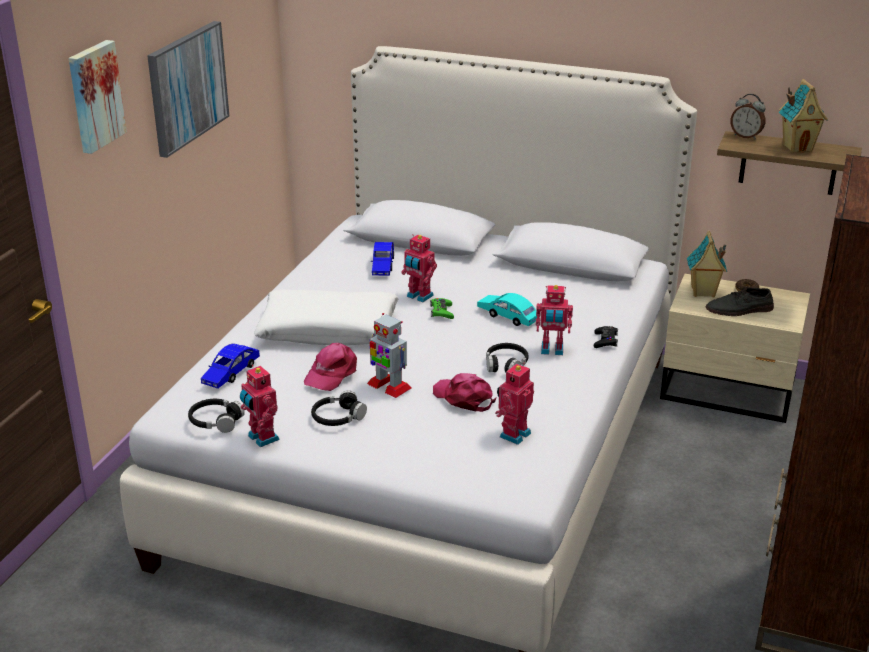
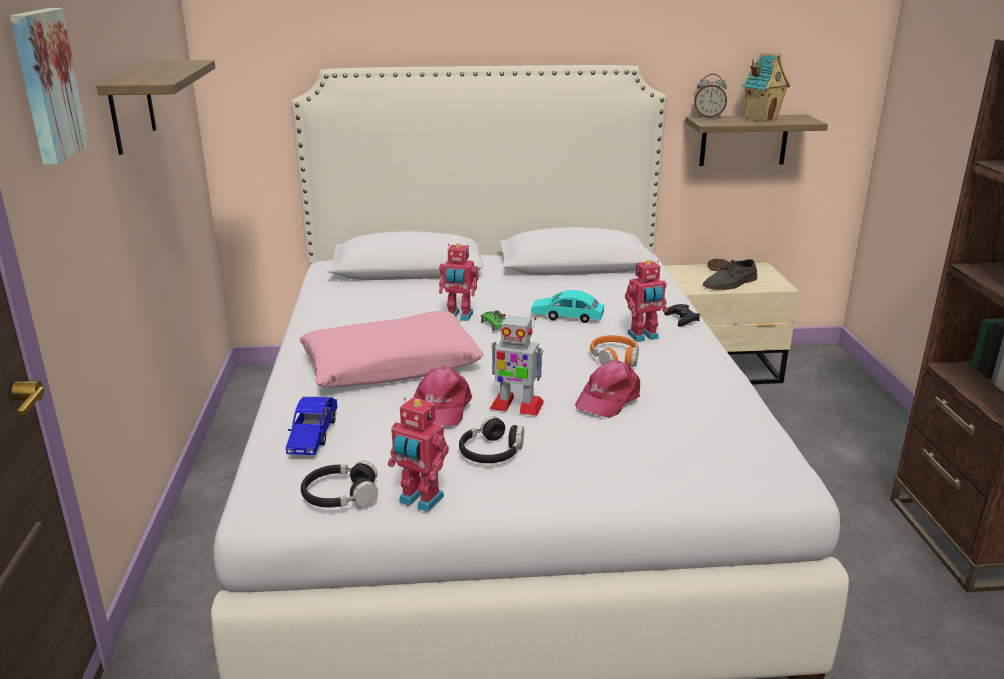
camera: 25 degrees left, 5 degrees down
(187, 87) = (131, 107): picture -> shelf
(328, 330) = (391, 365): white pillow -> pink pillow
(383, 265) = (392, 297): blue toy car -> none
(464, 398) = (608, 398): pink cap -> pink cap turned 75 degrees counterclockwise
(506, 364) = (614, 358): black headphones -> orange headphones
(513, 434) = (698, 421): toy robot -> none
(702, 292) = (686, 276): toy house -> none

